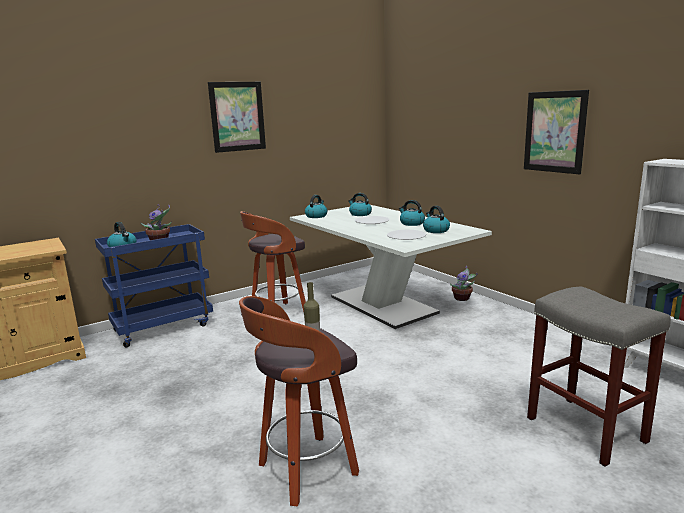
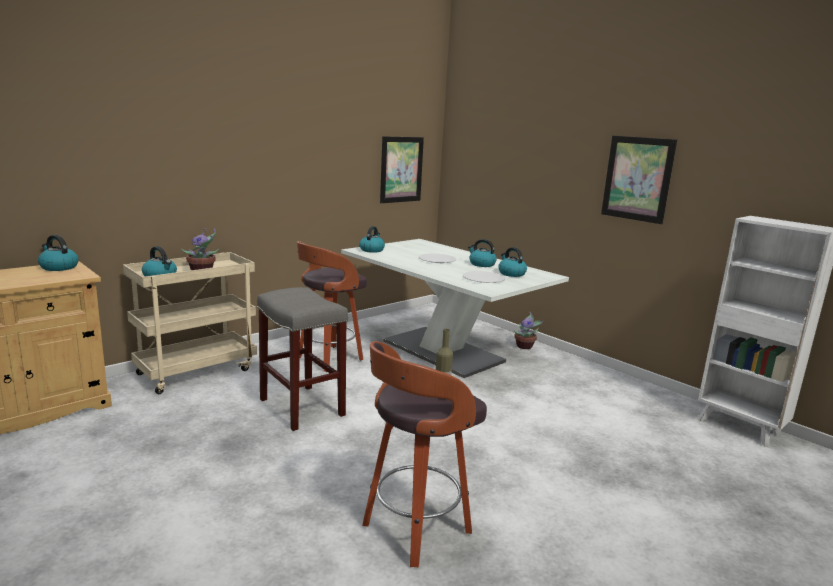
camera: 10 degrees left, 0 degrees up
(164, 327) = (197, 371): blue cart -> beige cart
(237, 116) = (291, 132): picture -> picture (401, 169)
(360, 214) = (419, 250): kettle -> kettle (58, 267)
(587, 430) = (682, 483): grey stool -> grey stool (303, 407)

